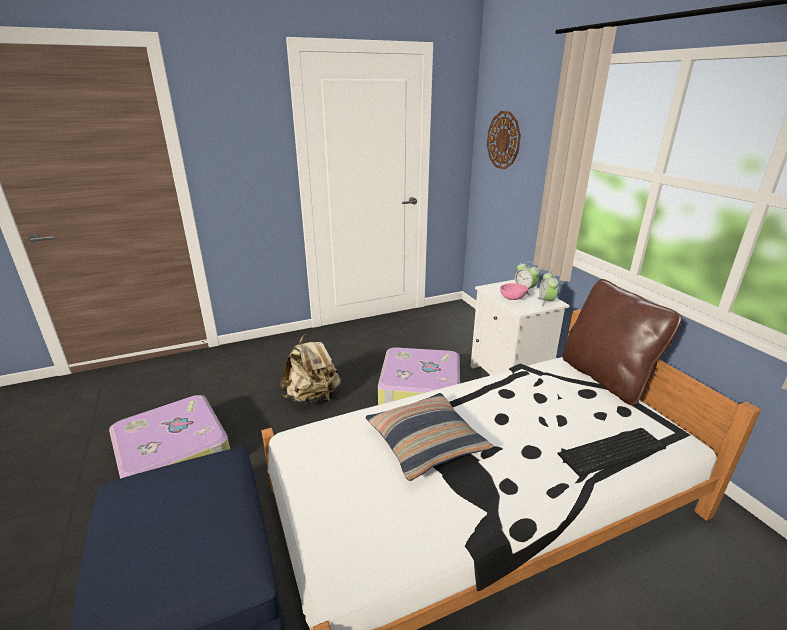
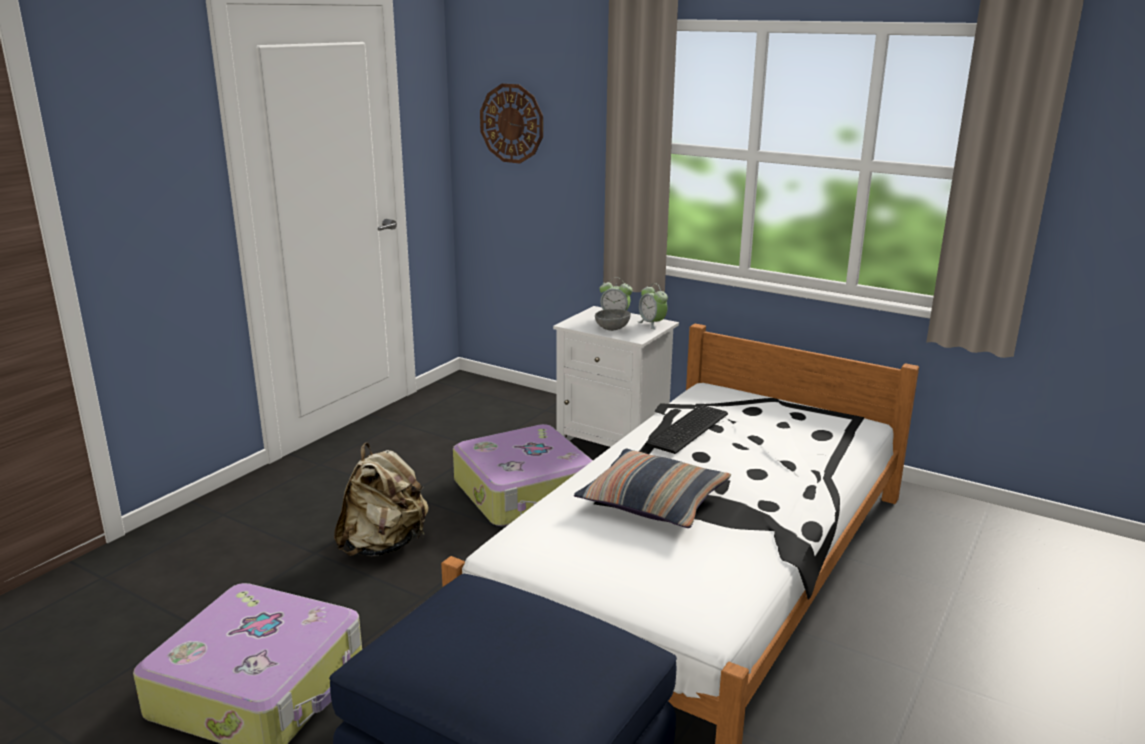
camera: 35 degrees left, 5 degrees down
(512, 298) = (611, 328): pink bowl -> grey bowl
(605, 378) = (754, 393): brown pillow -> none
(614, 452) = (824, 448): keyboard -> keyboard (690, 429)

